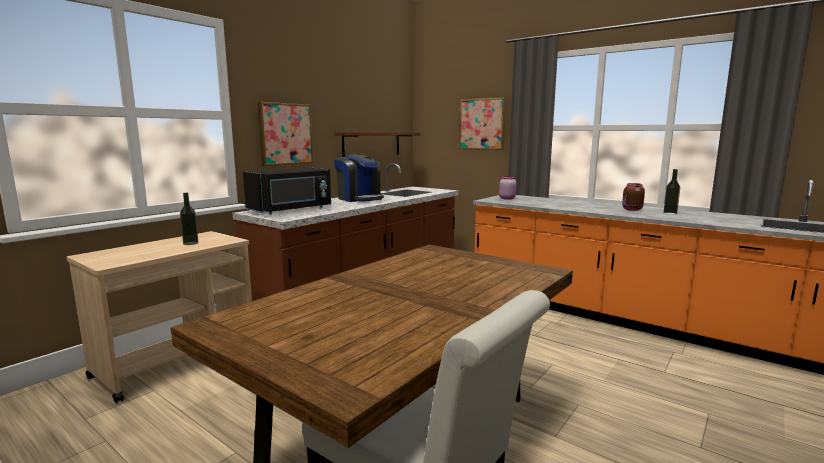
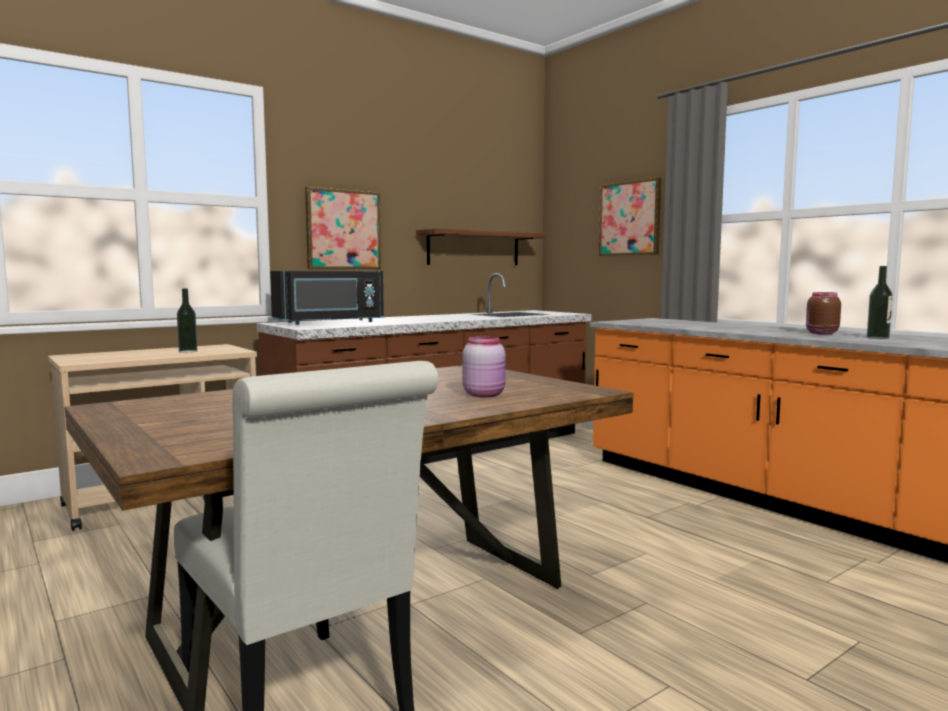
camera: 15 degrees right, 5 degrees down
(359, 199) = (435, 317): coffee machine -> none
(507, 198) = (646, 321): pink jar -> pink jar (484, 394)

